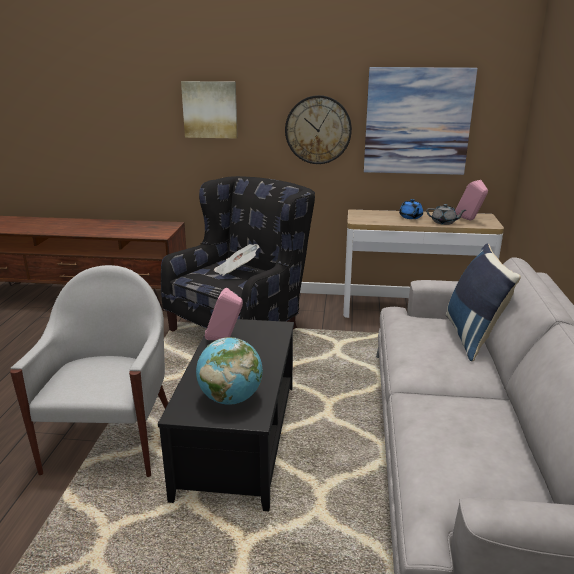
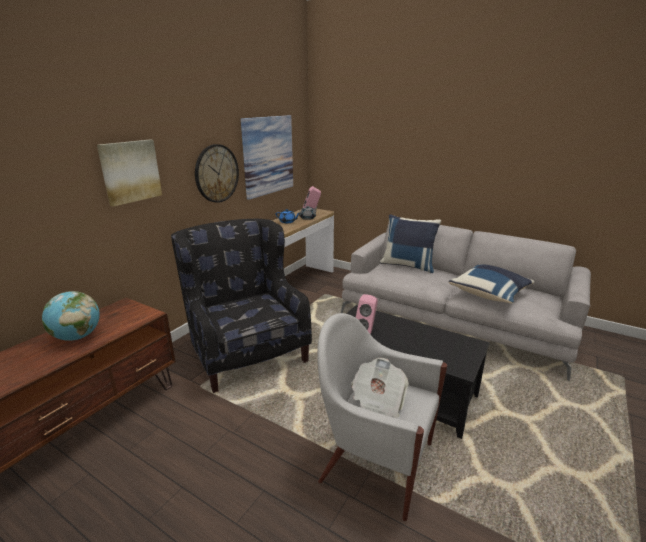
camera: 65 degrees left, 0 degrees up
(230, 399) = (450, 347): globe -> globe (77, 337)
(236, 271) = (246, 305): newspaper -> newspaper (377, 402)
(452, 425) = (490, 294): none -> blue pillow

